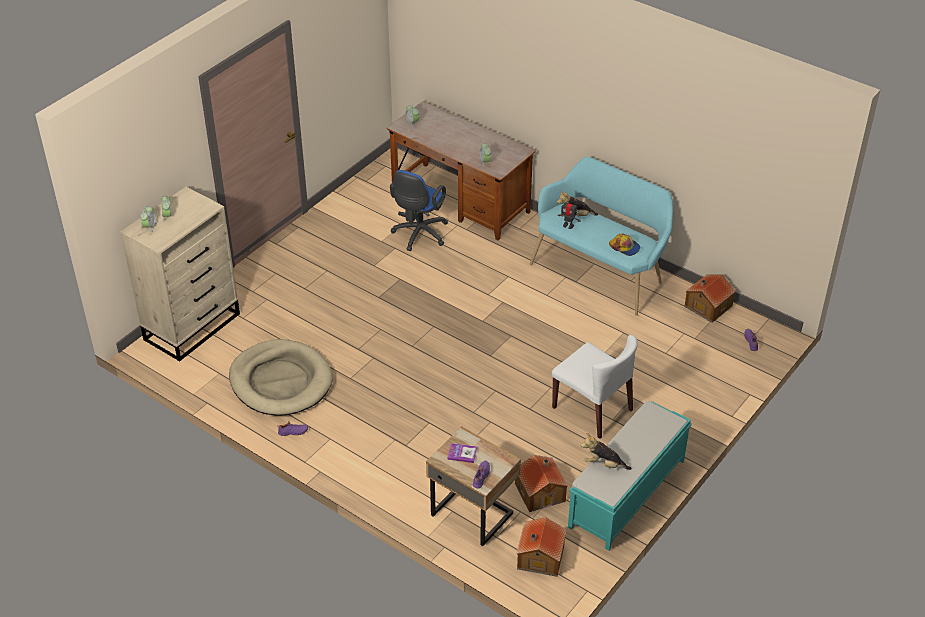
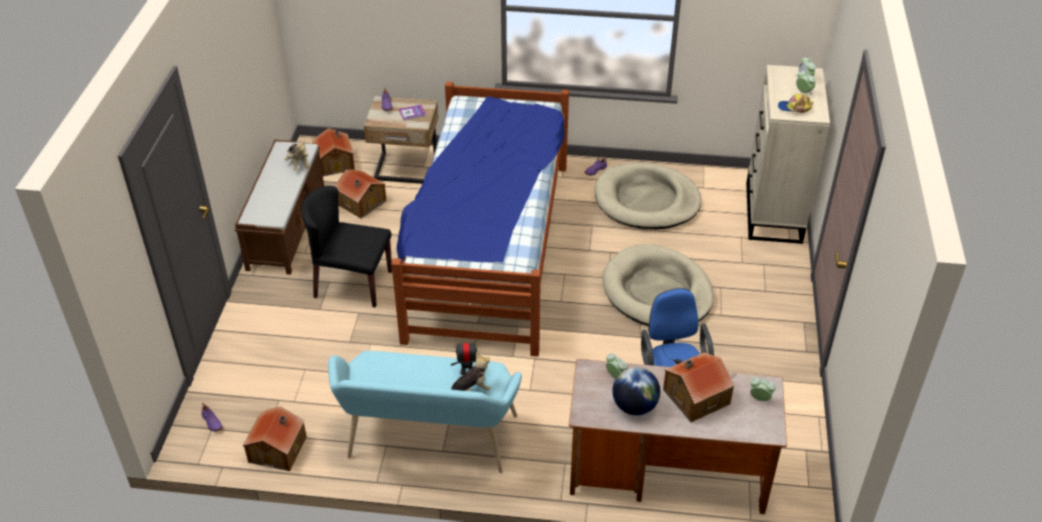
camera: 150 degrees right, 0 degrees up
(354, 304) = (657, 291): none -> beige dog bed
(448, 136) = (695, 396): none -> toy house
(455, 394) = (488, 248): none -> bed
(489, 144) = (634, 406): none -> globe
(593, 409) = (352, 284): white chair -> black chair
(603, 464) = (298, 164): plush toy -> plush toy turned 75 degrees clockwise
(625, 247) = (383, 369): cap -> cap (794, 108)
(626, 494) = (286, 227): turquoise bench -> brown bench

